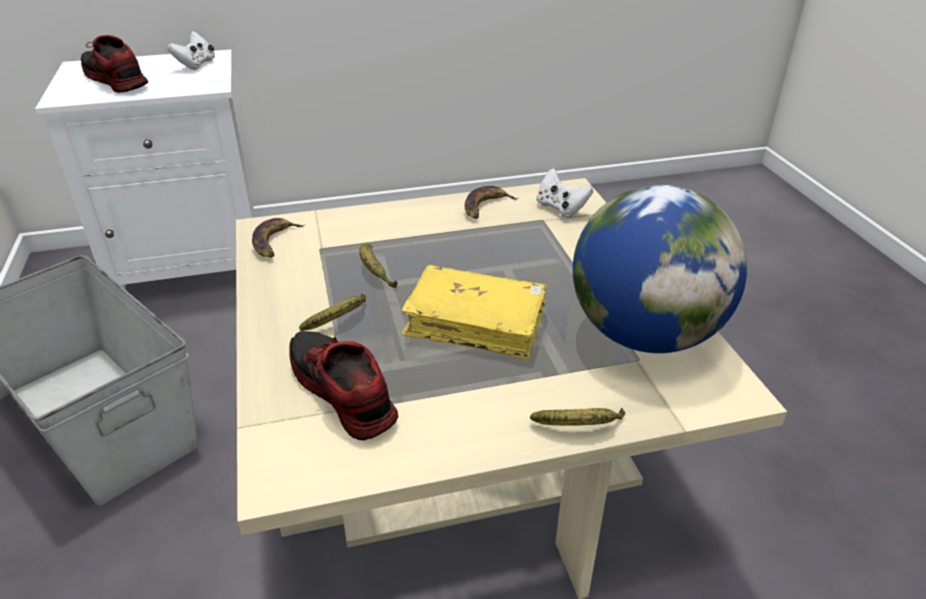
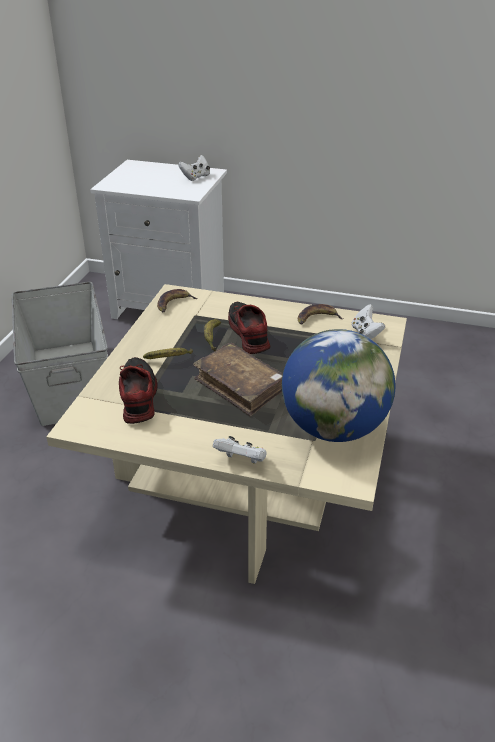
camera: 30 degrees right, 0 degrees up
(115, 81) = (143, 179): shoe -> shoe (247, 334)
(476, 323) = (240, 386): yellow book -> brown book
(580, 427) = (241, 461): banana -> white game controller

